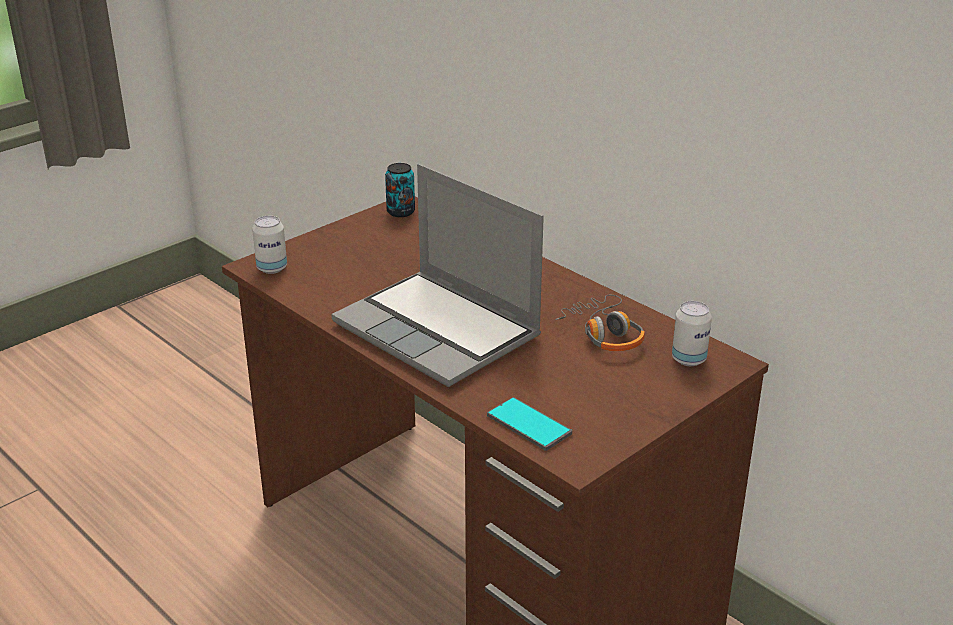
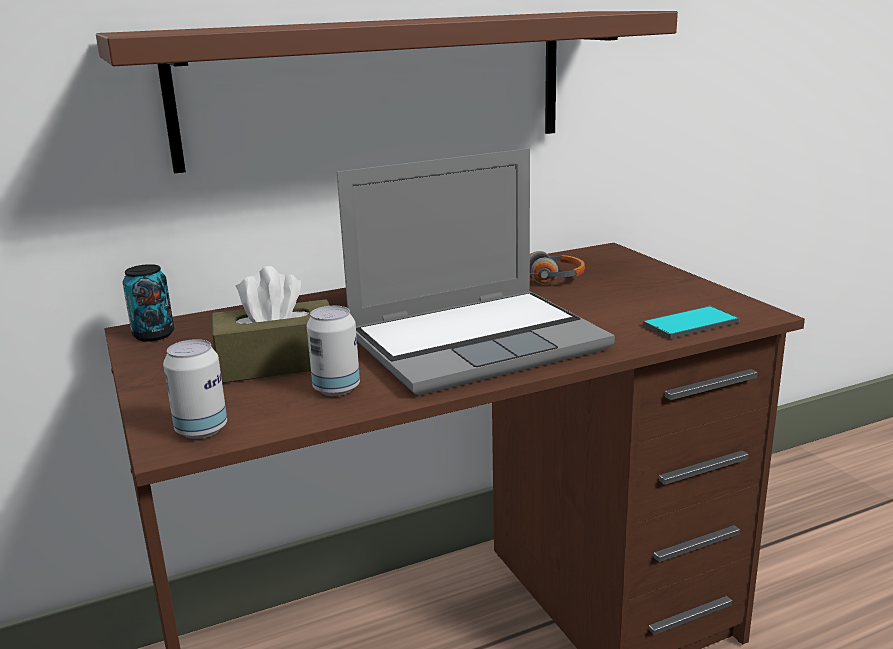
camera: 70 degrees left, 10 degrees down
(371, 265) = (278, 363): none -> brown tissue box
(585, 108) = (376, 87): none -> brown shelf
(688, 359) = (596, 260): can -> can (336, 389)

